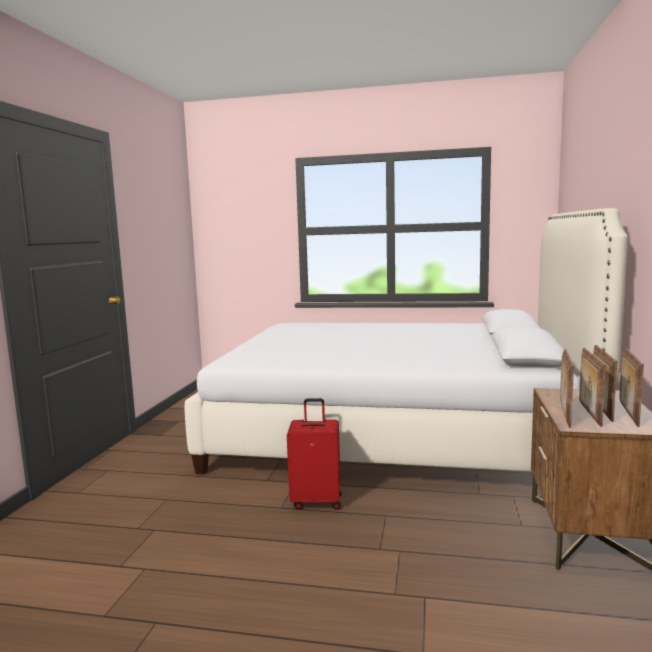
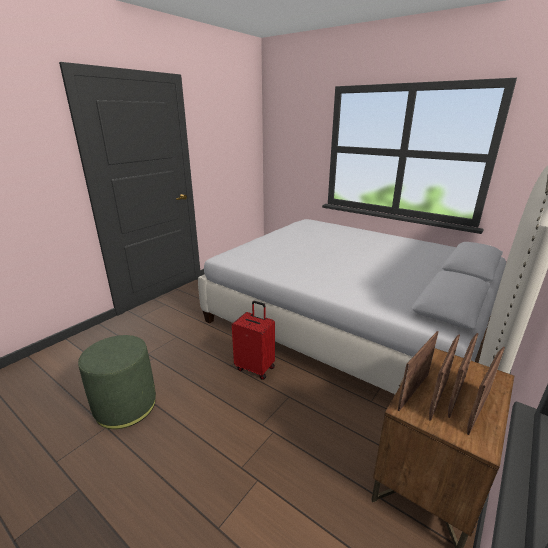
camera: 25 degrees right, 15 degrees up
(164, 590) = (126, 405): none -> green ottoman

